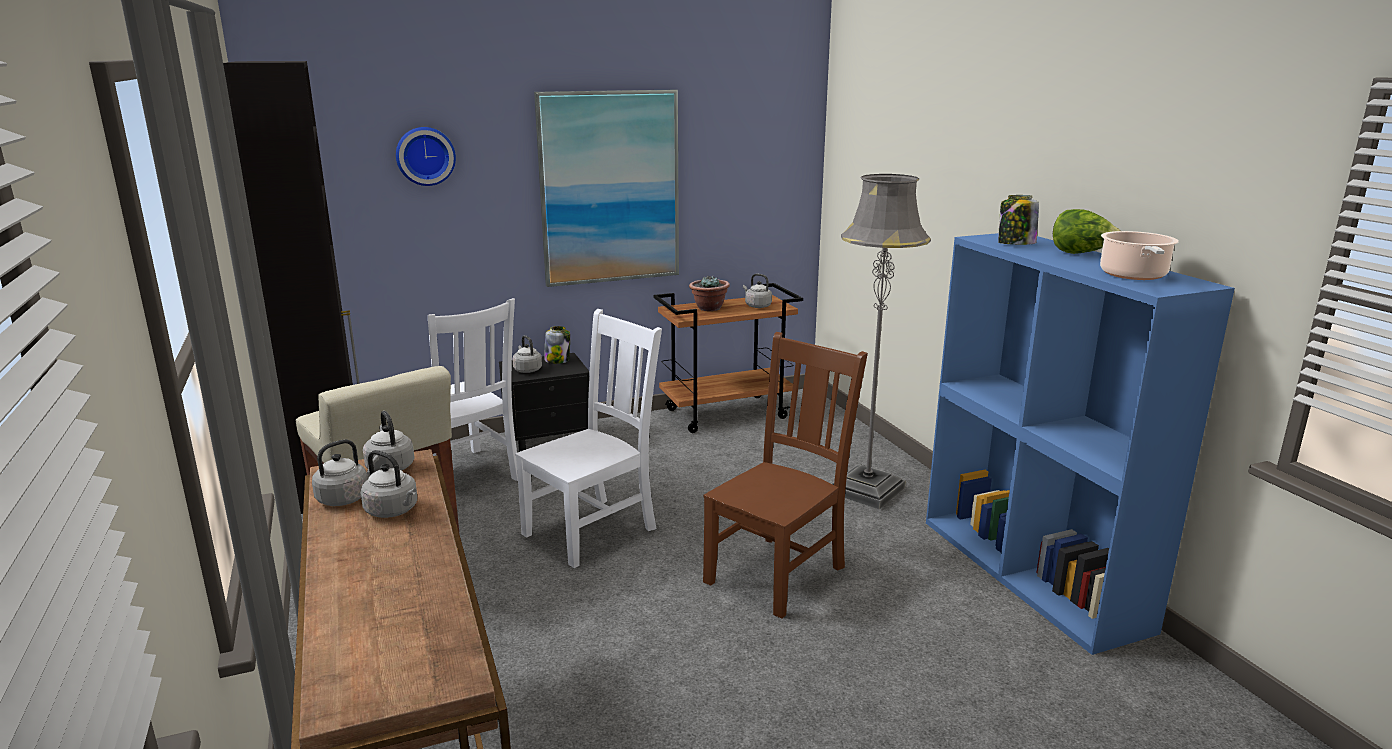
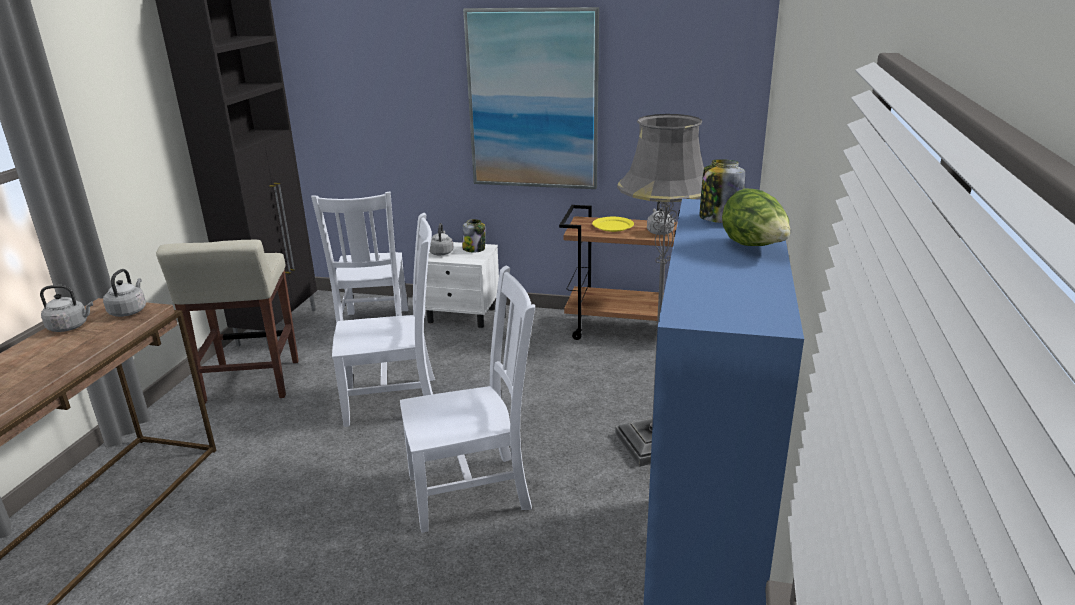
camera: 35 degrees right, 5 degrees up
(393, 511) = (71, 345): grey kettle -> none
(425, 156) = (378, 62): wall clock -> none
(549, 440) = (462, 315): black nightstand -> white nightstand
(709, 308) = (612, 226): potted plant -> yellow plate
(778, 572) = (473, 491): brown chair -> white chair
(1134, 276) = (723, 290): cooking pot -> none

